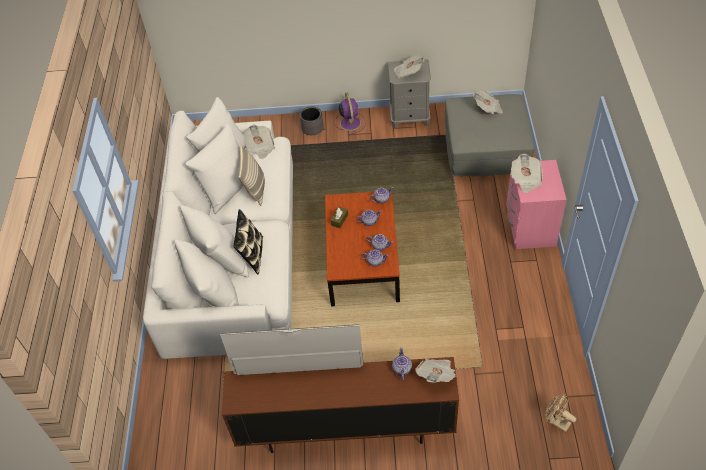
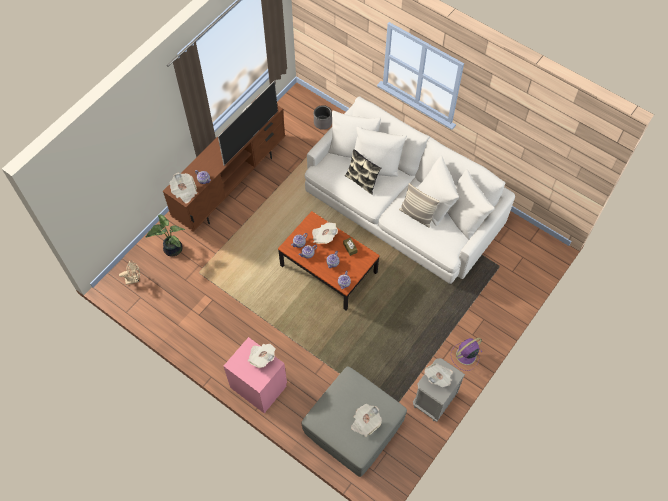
camera: 125 degrees right, 10 degrees up
(260, 147) = (454, 242): newspaper -> newspaper (324, 236)
(312, 128) = (481, 326): grey planter -> grey planter (323, 122)
(350, 122) = (465, 356): purple fan -> purple fan turned 120 degrees clockwise
(484, 417) = (171, 248): none -> potted plant

